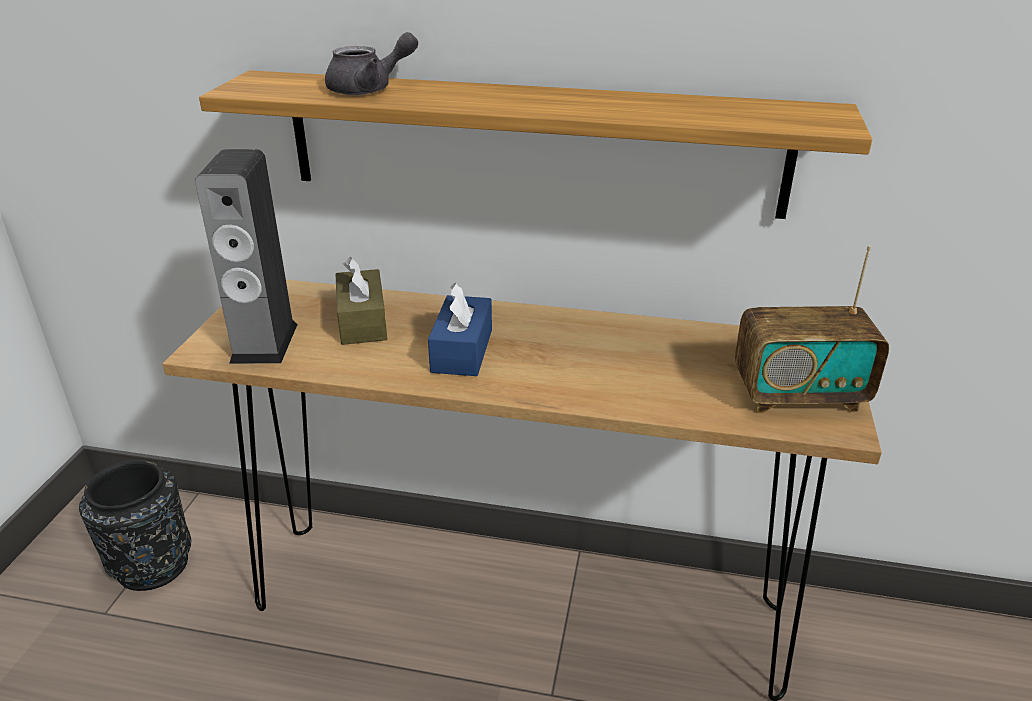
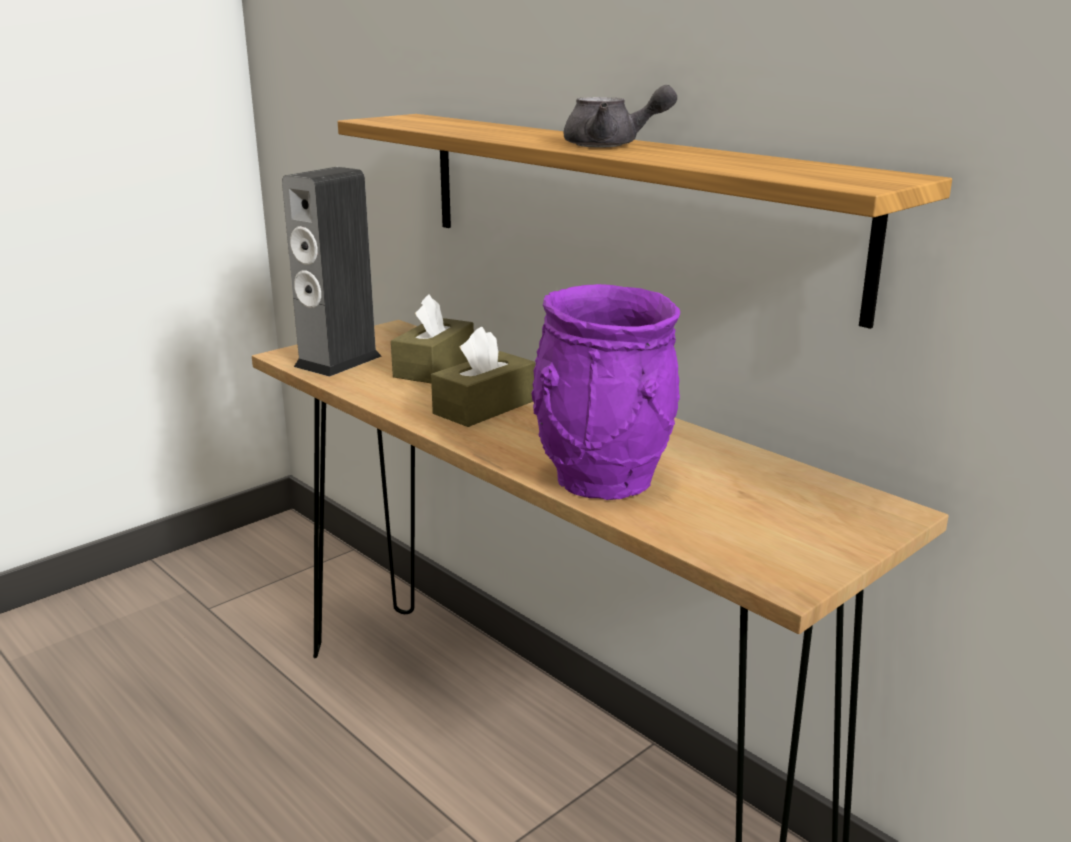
camera: 35 degrees right, 10 degrees down
(151, 564) = (271, 587): black vase -> none
(369, 89) = (471, 127): grey teapot -> grey teapot (611, 145)
(462, 350) = (484, 407): blue tissue box -> brown tissue box
(636, 390) = (601, 479): none -> purple vase
(798, 395) = (779, 538): radio -> none

